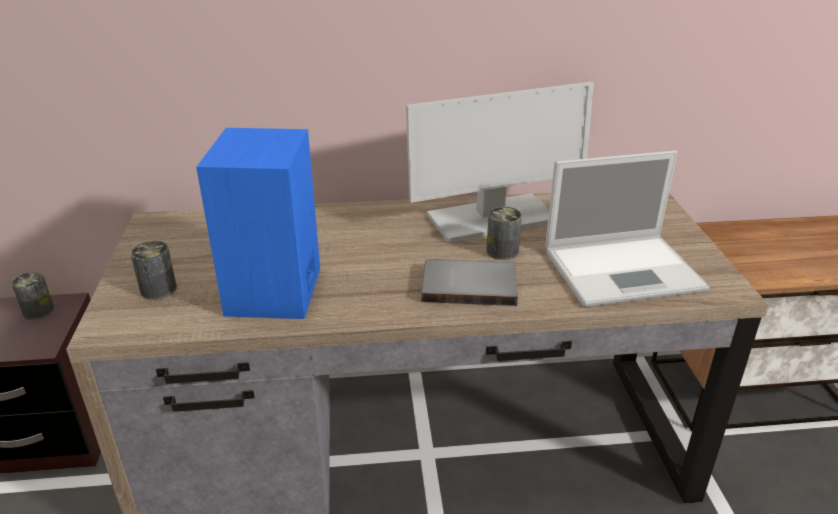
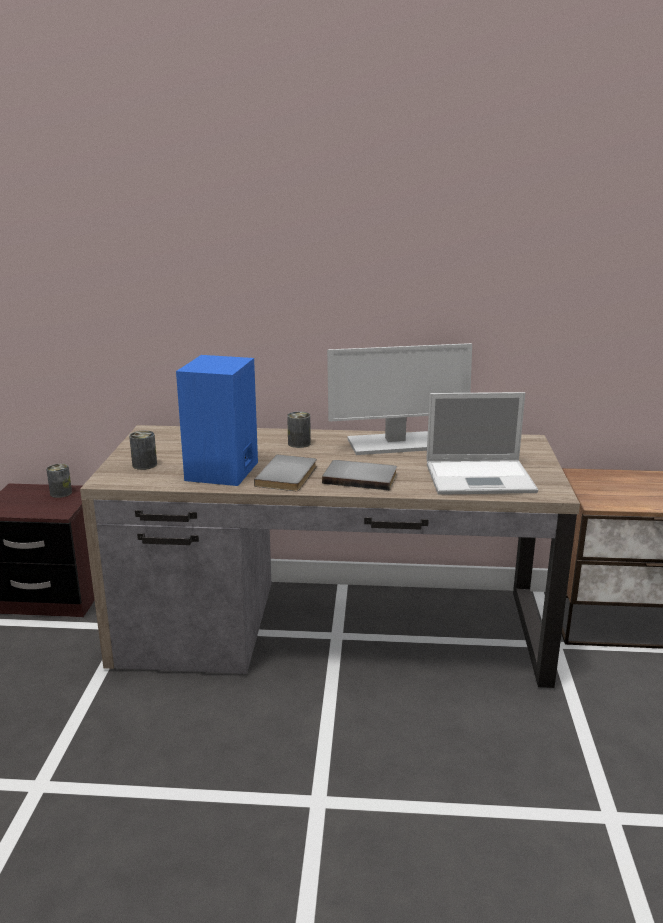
camera: 10 degrees right, 10 degrees down
(371, 291) = (289, 476): none -> grey book
(502, 251) = (394, 462): can -> can (299, 443)

